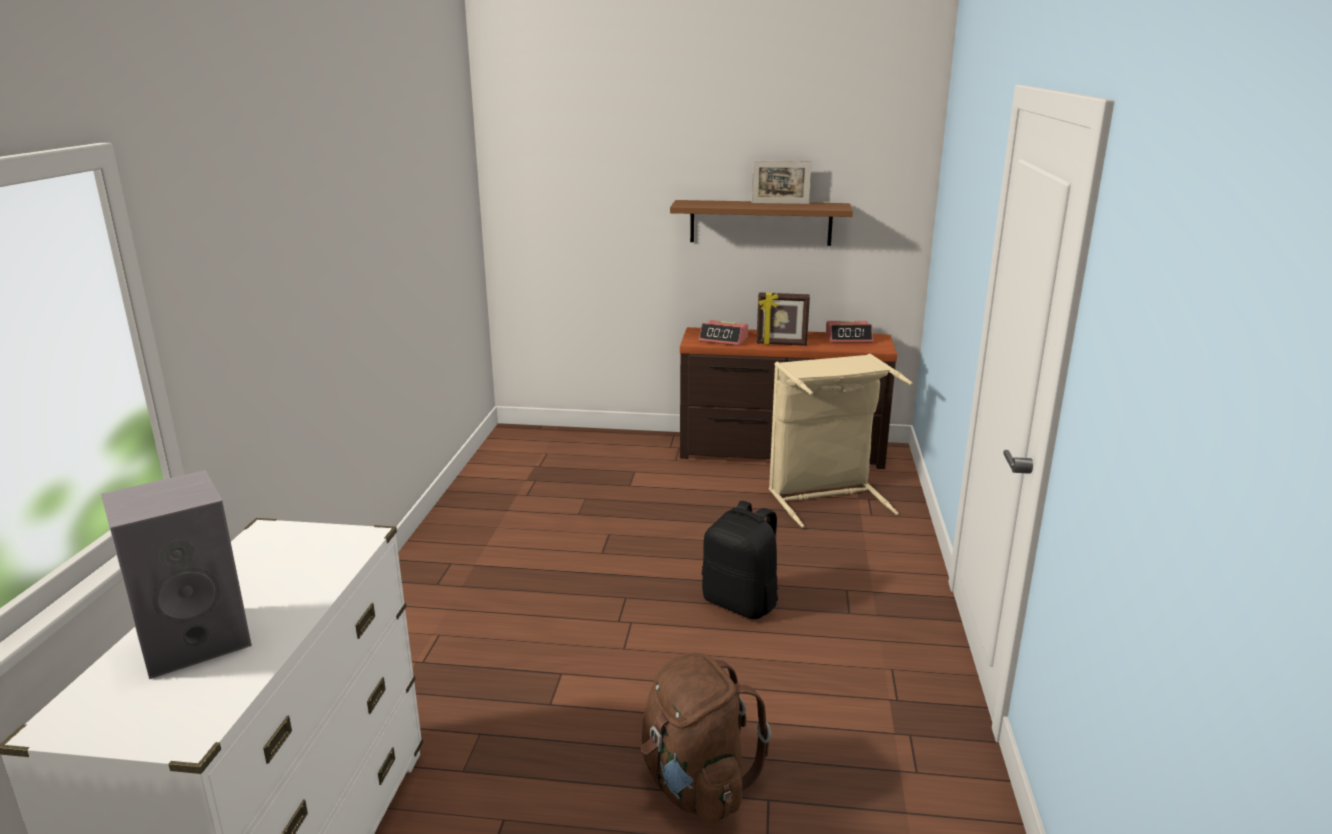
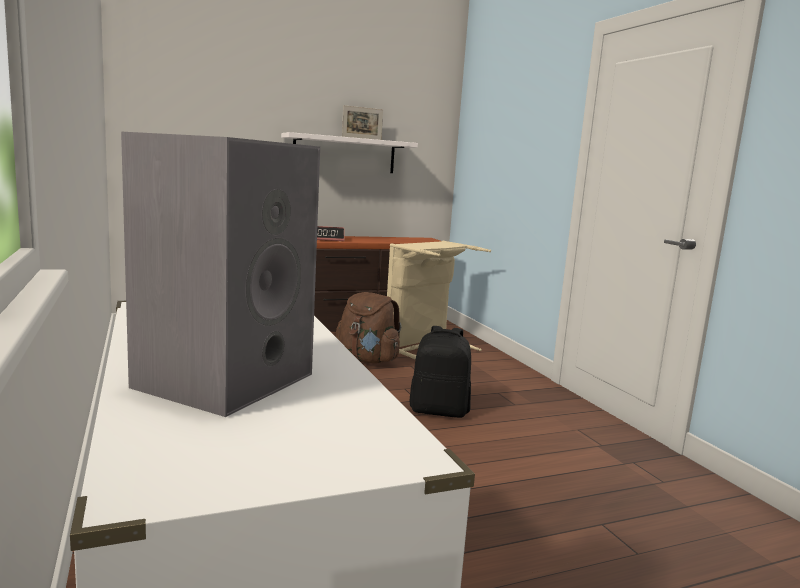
camera: 30 degrees left, 10 degrees down
(695, 785) = (544, 529): brown backpack -> brown backpack (367, 360)
(760, 222) = (344, 154): brown shelf -> white shelf
(781, 344) = (372, 241): picture frame -> none
(848, 338) = (410, 239): alarm clock -> none

